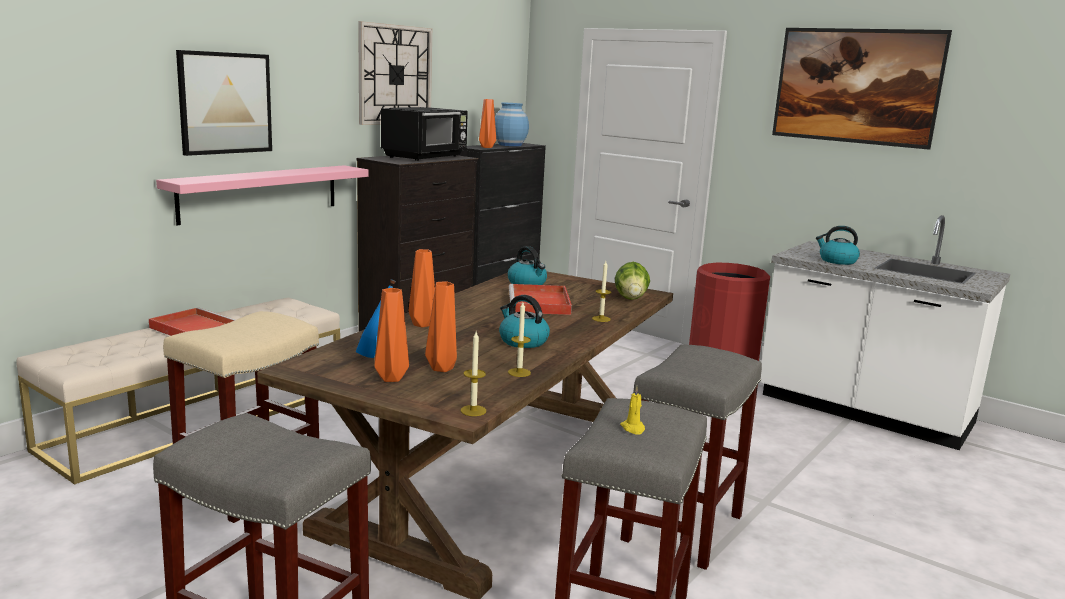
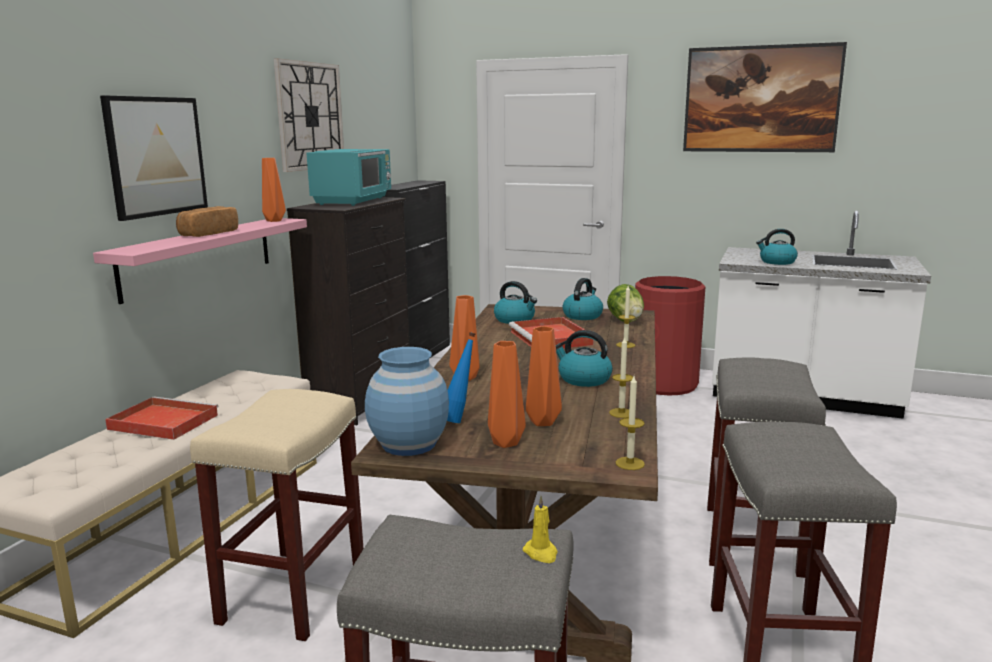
camera: 15 degrees left, 0 degrees up
(266, 173) = (208, 233): none -> bread
(426, 157) = (354, 201): black microwave -> turquoise microwave
(487, 147) = (398, 187): orange vase -> orange vase (274, 221)
(510, 145) = (414, 183): blue vase -> blue vase (409, 444)
(595, 288) = (582, 316): none -> kettle
(633, 428) = (796, 453): yellow candle -> yellow candle (541, 553)

